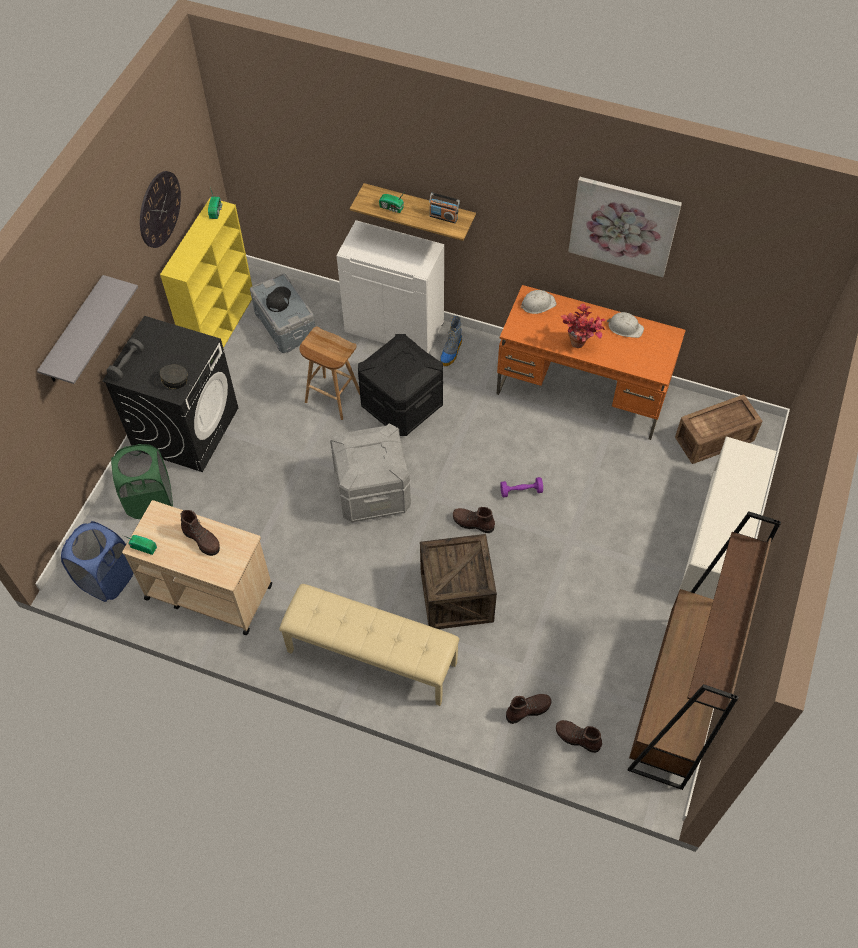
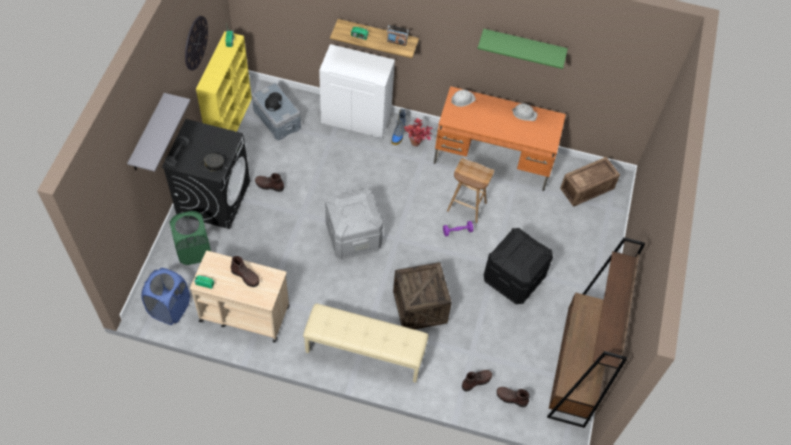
camera: 10 degrees left, 0 degrees up
(332, 398) = (317, 171): brown stool -> brown stool (466, 207)
(402, 405) = (367, 174): black storage box -> black storage box (513, 278)
(473, 523) = (426, 255): brown boot -> brown boot (269, 186)
(580, 347) = (495, 129): potted plant -> potted plant (417, 145)
(623, 226) = (523, 45): picture -> green shelf
(719, 540) = (596, 258): white shoe rack -> none

